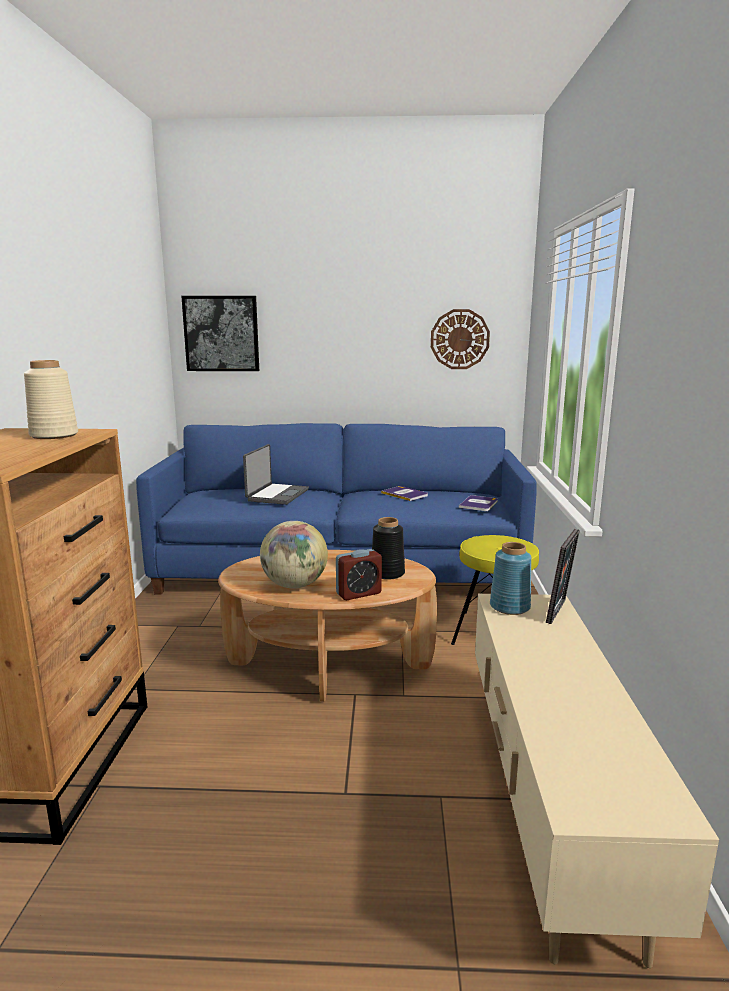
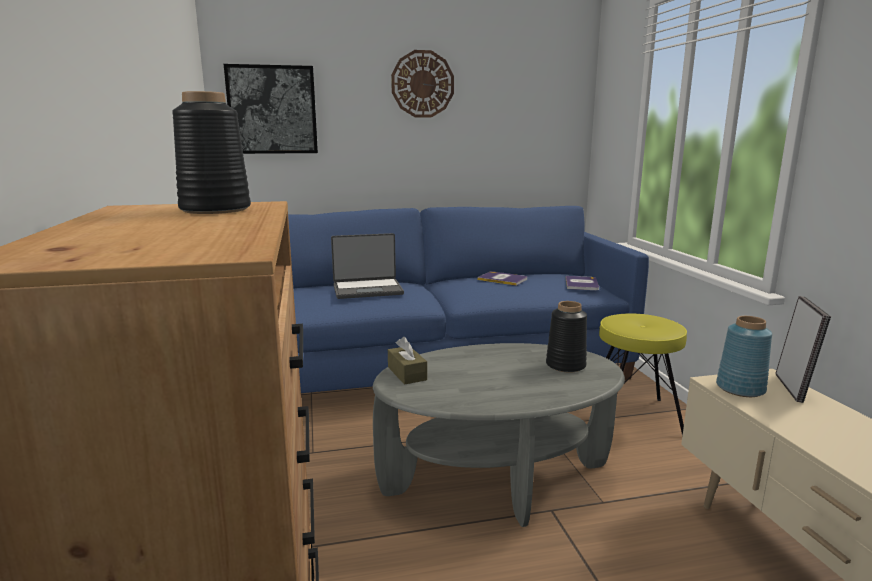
camera: 15 degrees left, 0 degrees up
(55, 435) = (217, 209): beige vase -> black vase
(253, 566) = (407, 373): none -> brown tissue box
(276, 495) = (367, 290): laptop -> laptop turned 75 degrees clockwise
(294, 585) = (479, 391): globe -> none
(328, 666) = (497, 480): brown coffee table -> grey coffee table
(358, 593) = (561, 392): alarm clock -> none
(459, 339) = (529, 117): wall clock -> wall clock (422, 84)

